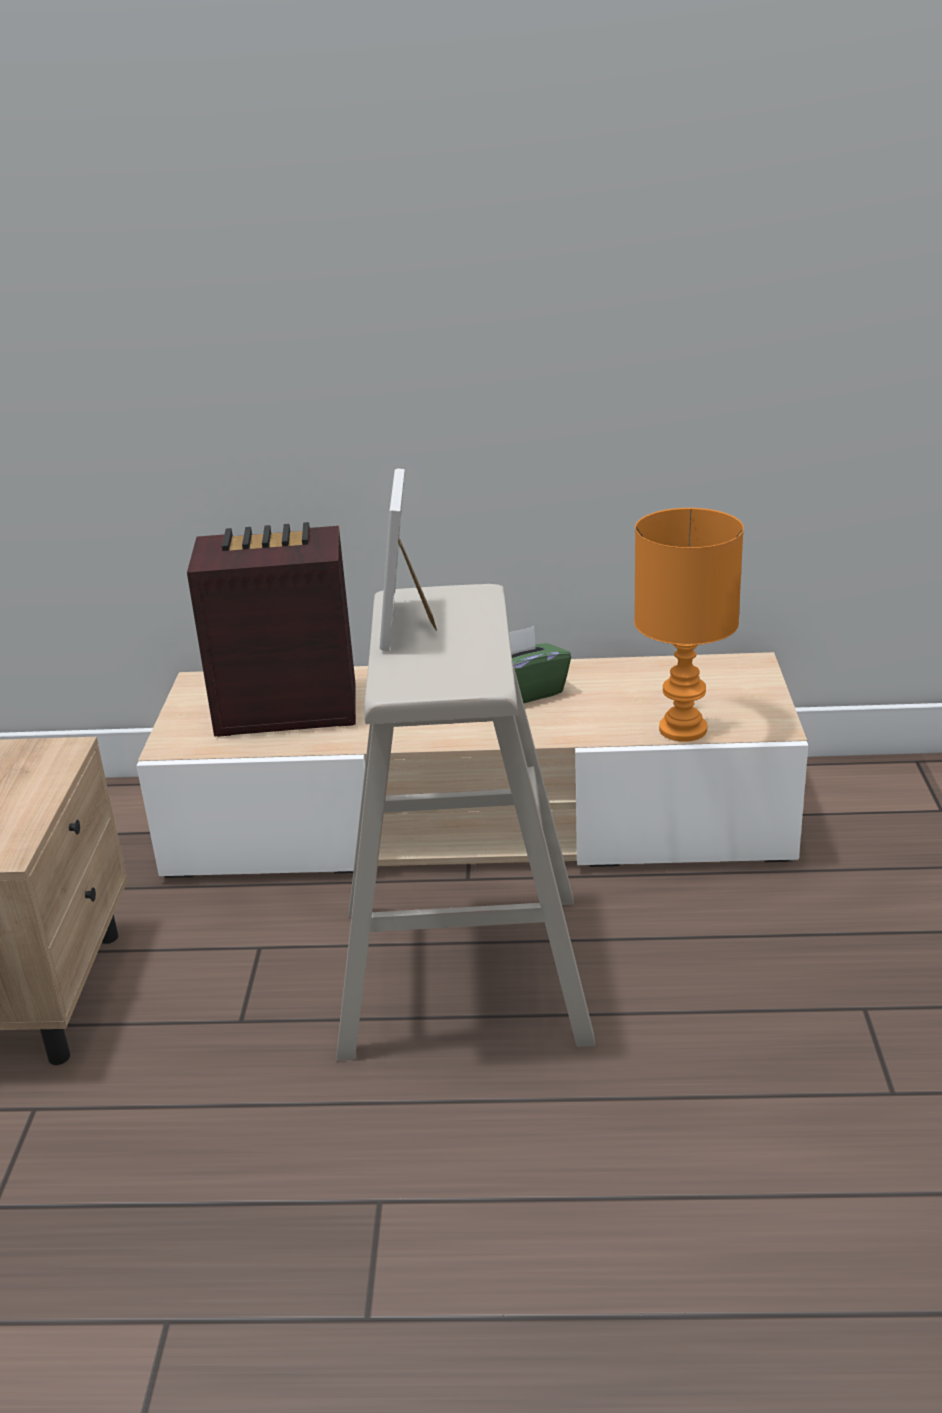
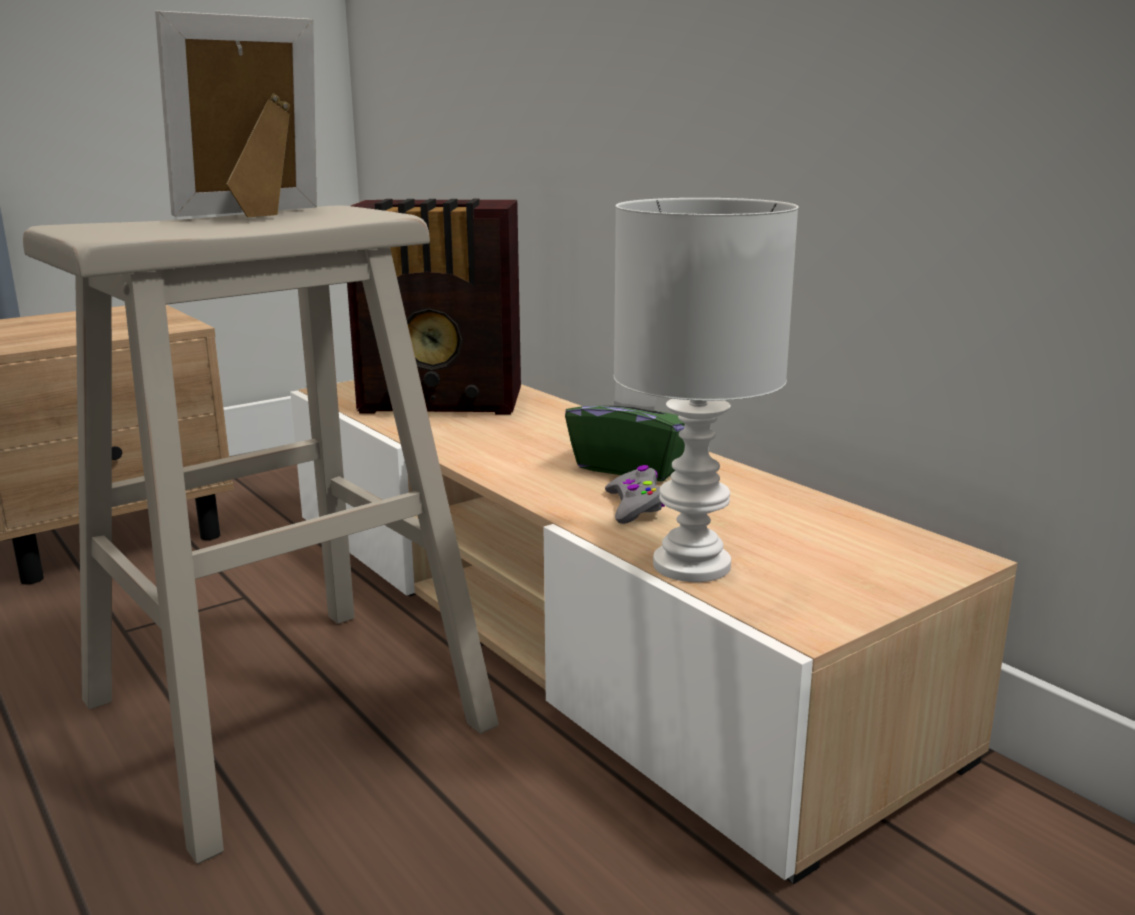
camera: 50 degrees right, 10 degrees down
(284, 709) = (445, 401): radio -> radio turned 135 degrees clockwise
(585, 714) = (635, 506): none -> grey game controller
(684, 728) = (695, 565): orange table lamp -> white table lamp

